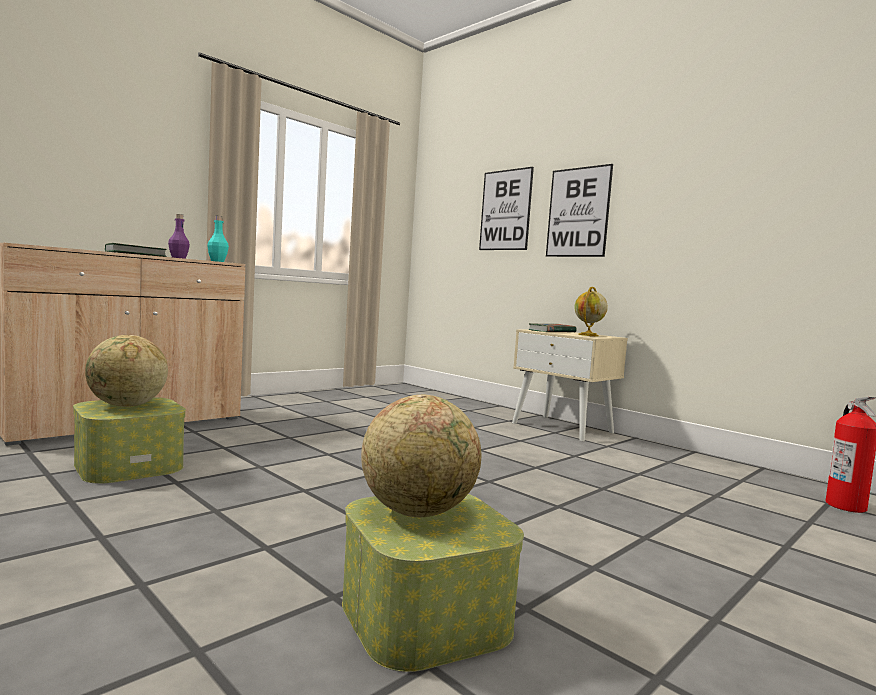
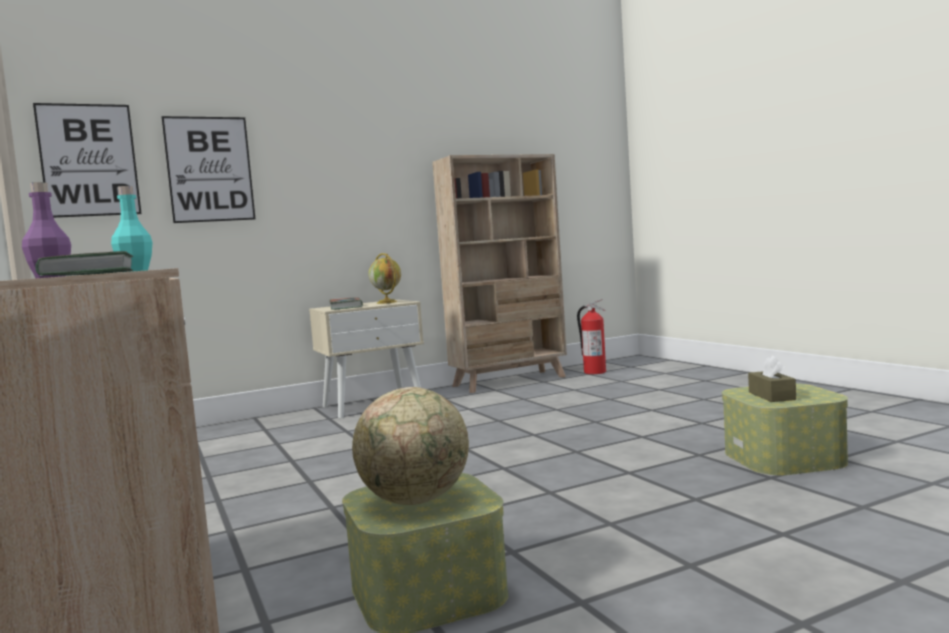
camera: 70 degrees left, 0 degrees up
(418, 512) = (771, 396): globe -> brown tissue box
(578, 212) = (318, 175): picture -> picture (89, 160)
(719, 466) = (510, 381): none -> beige bookcase

